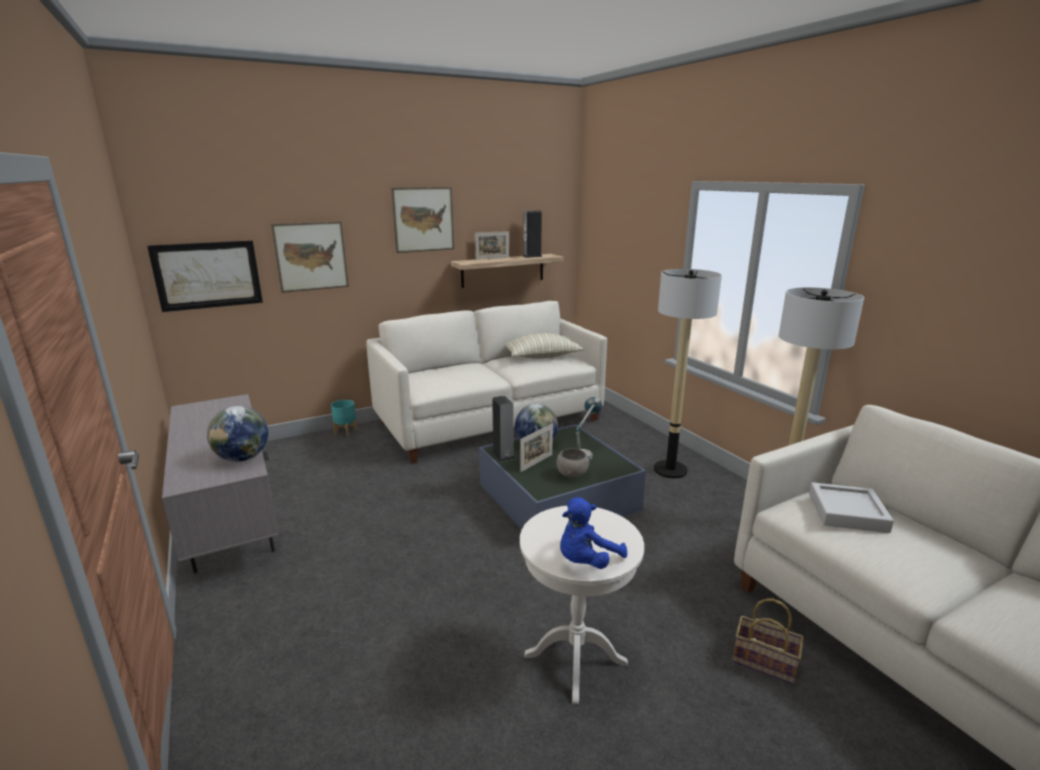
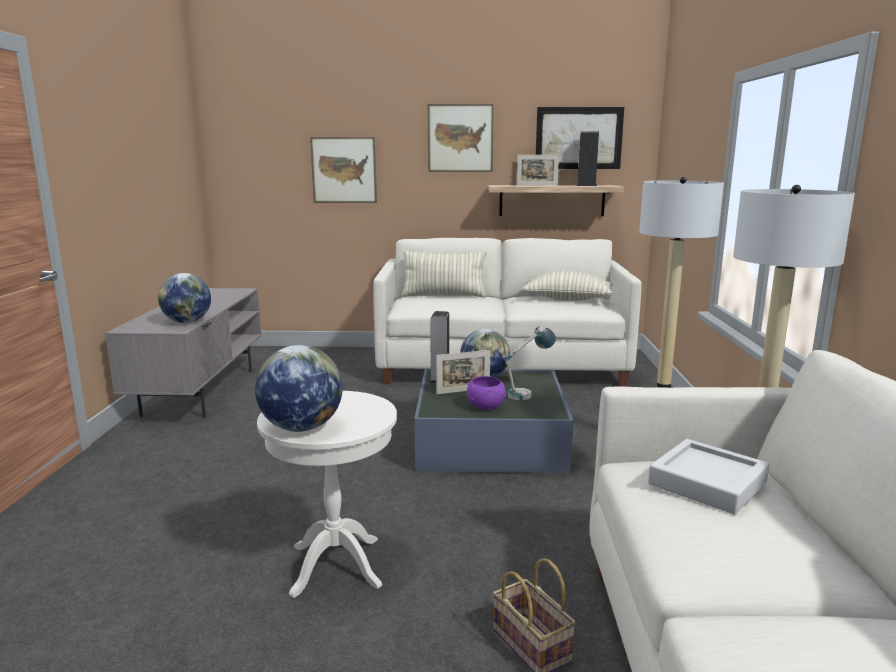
camera: 30 degrees right, 5 degrees down
(208, 275) = (254, 181): picture -> picture (578, 138)
(346, 431) = (359, 351): turquoise planter -> none
(438, 369) = (444, 295): none -> pillow
(571, 474) = (485, 407): grey bowl -> purple bowl
(586, 561) = (301, 428): blue plush toy -> globe

